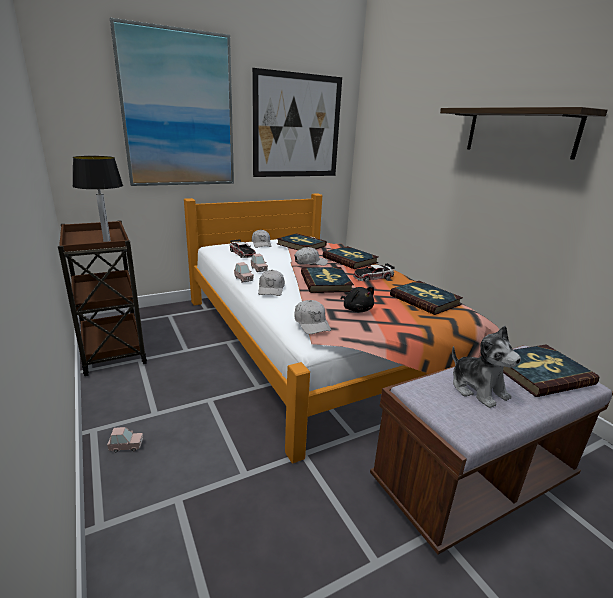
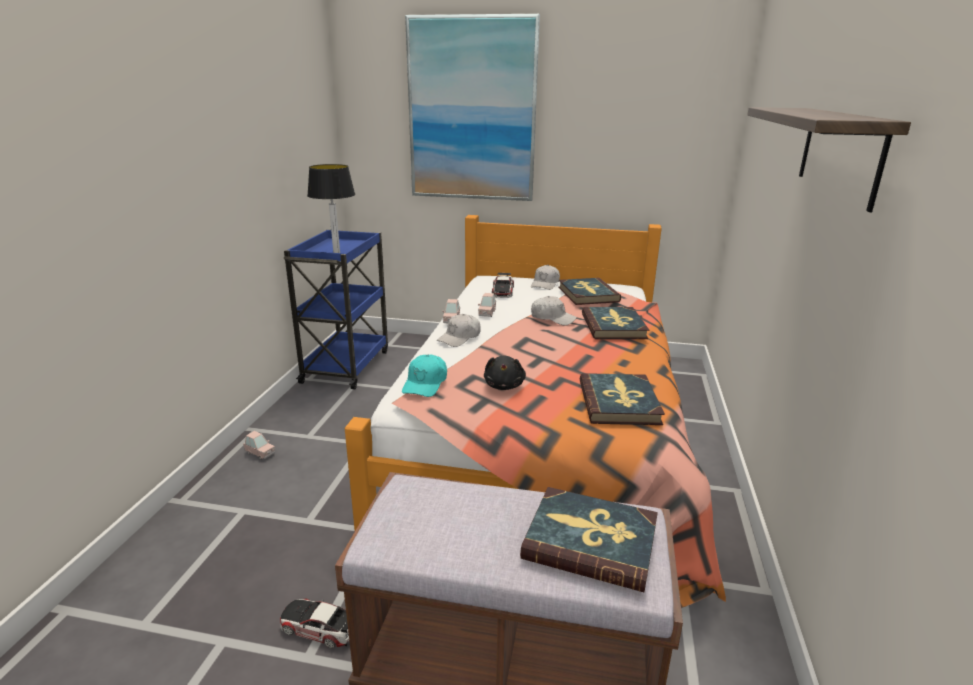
camera: 40 degrees right, 0 degrees up
(112, 348) = (346, 365): brown cart -> blue cart
(297, 126) = (634, 127): picture -> none
(312, 323) = (425, 384): white cap -> turquoise cap
(326, 282) = (523, 345): book -> none
(373, 277) = (603, 355): toy car -> toy car (320, 627)
(478, 389) = (470, 516): plush toy -> none

